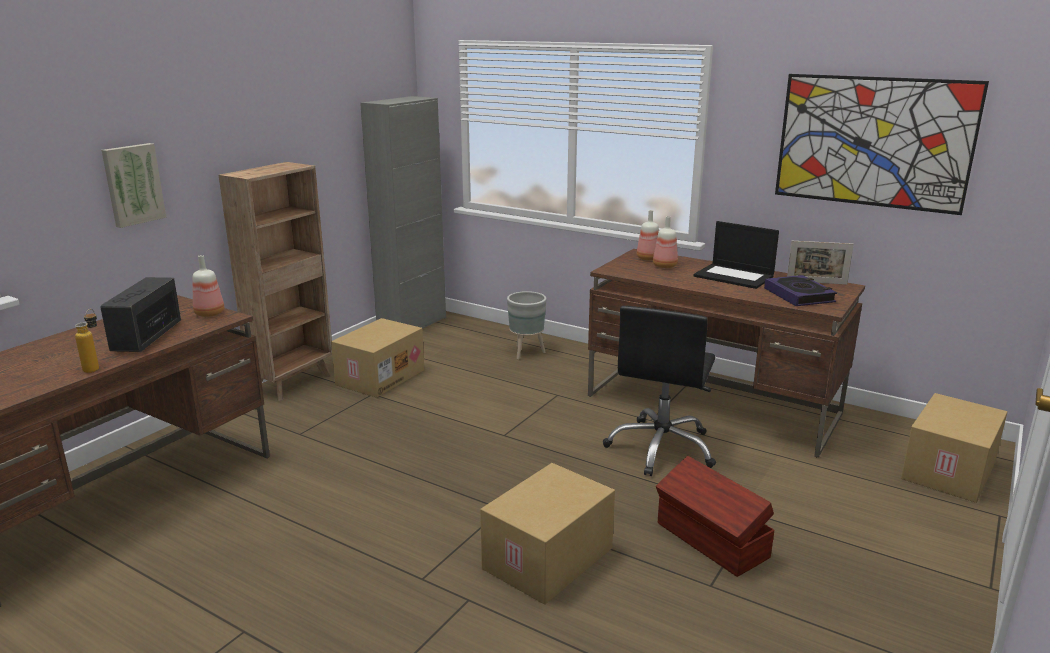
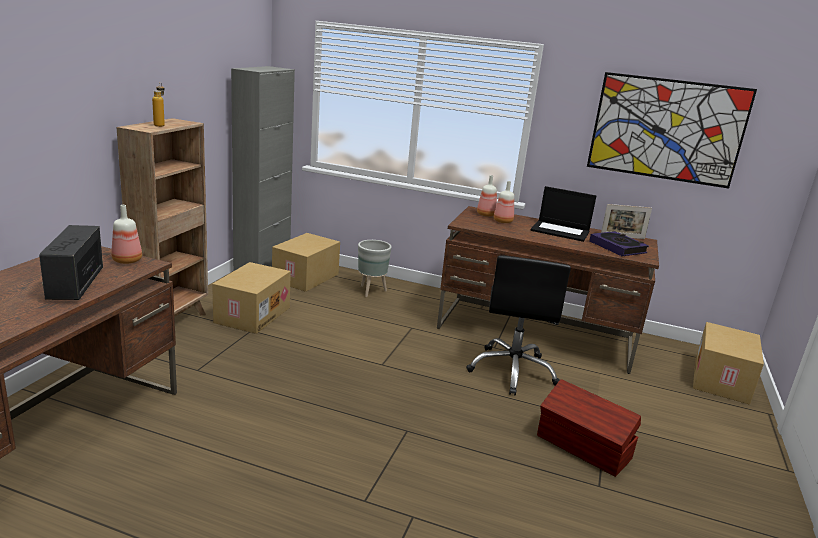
camera: 15 degrees left, 0 degrees up
(95, 367) = (36, 317): bottle -> bottle (160, 125)
(132, 184) = (40, 132): picture -> none
(549, 559) = (465, 474): cardboard box -> cardboard box (306, 278)

